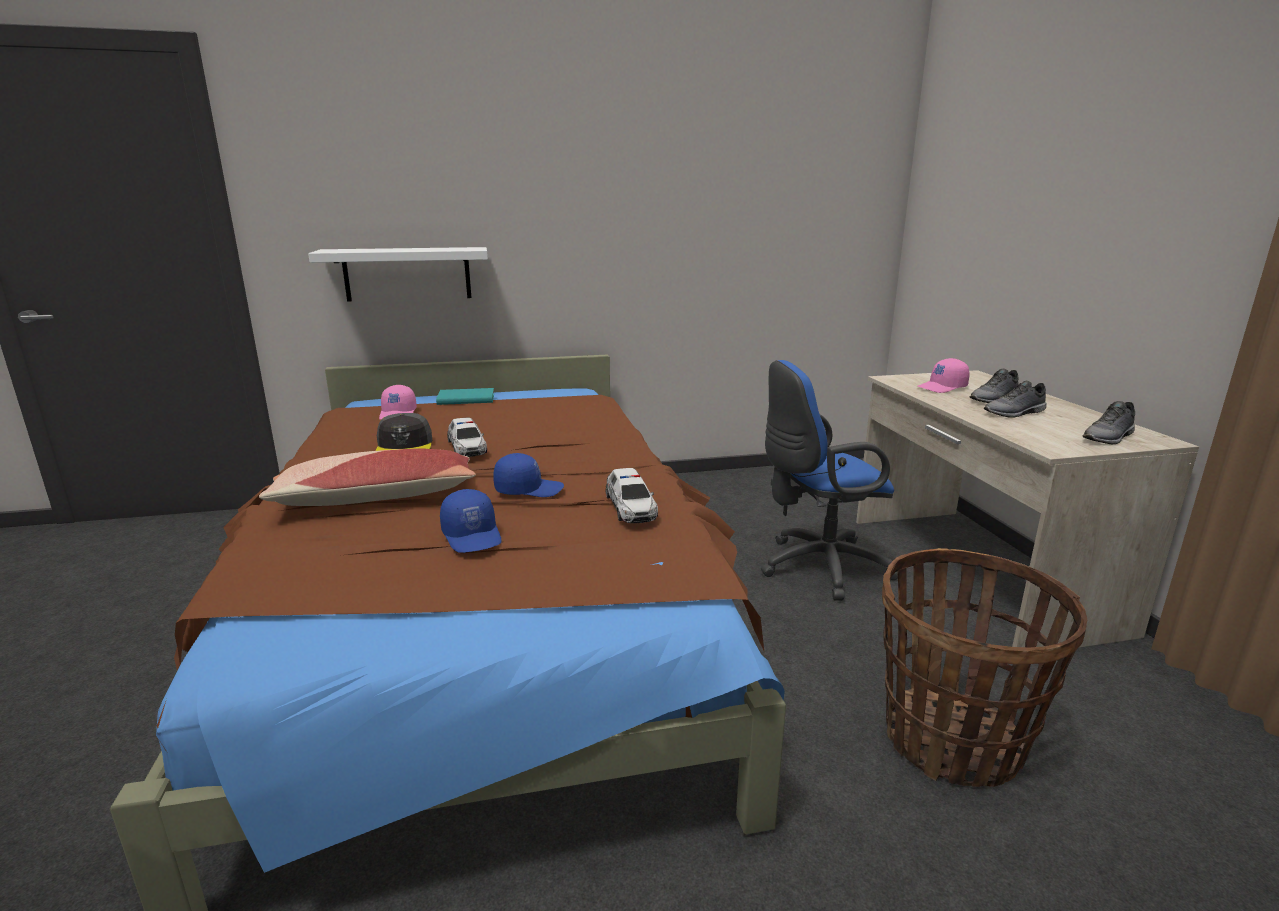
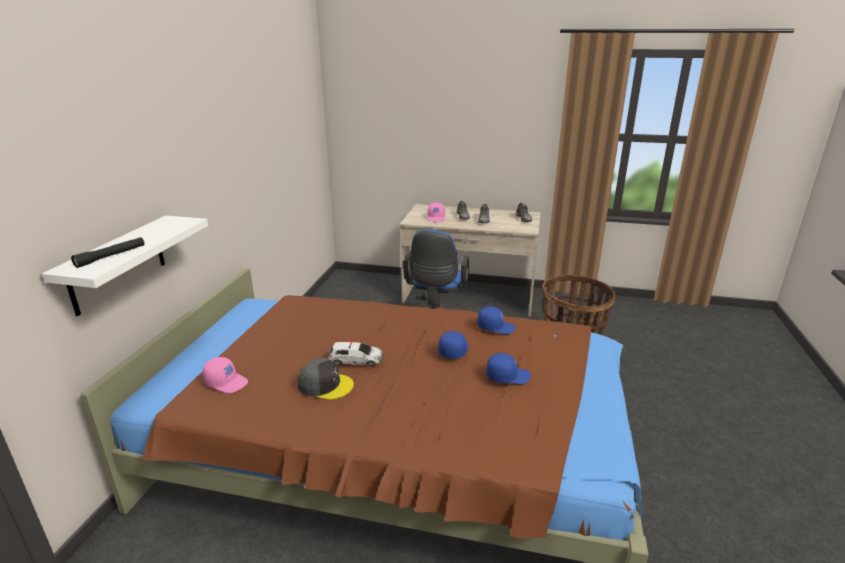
camera: 65 degrees left, 5 degrees up
(361, 250) = (111, 256): none -> black flashlight
(375, 498) = (422, 406): pillow -> none
(465, 399) = (222, 347): turquoise book -> none
(631, 506) = (496, 327): toy car -> blue cap

